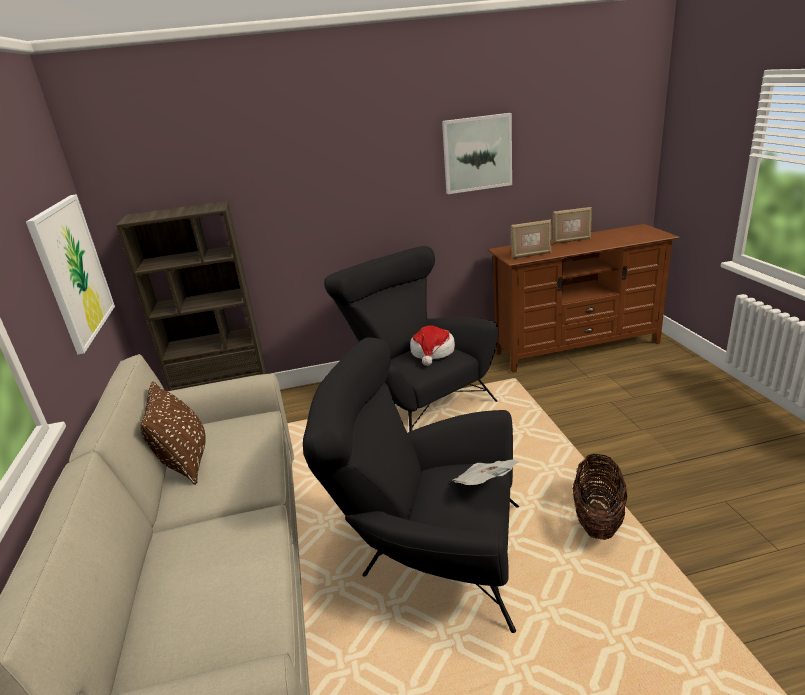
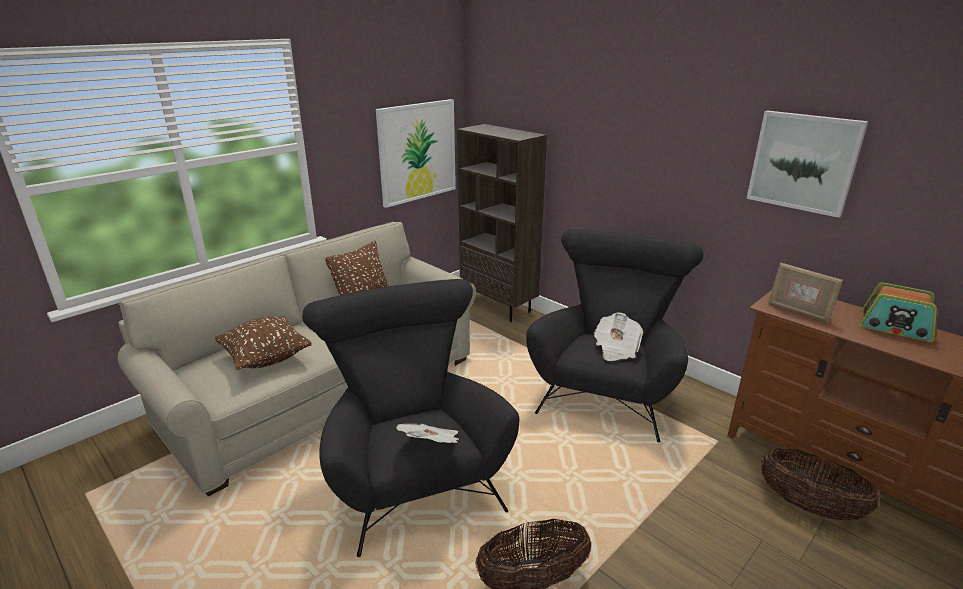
camera: 55 degrees right, 0 degrees up
(213, 577) = (266, 358): none -> brown pillow
(432, 352) = (616, 349): hat -> newspaper
(571, 241) = (894, 327): picture frame -> radio
(593, 374) = (808, 506): none -> basket

